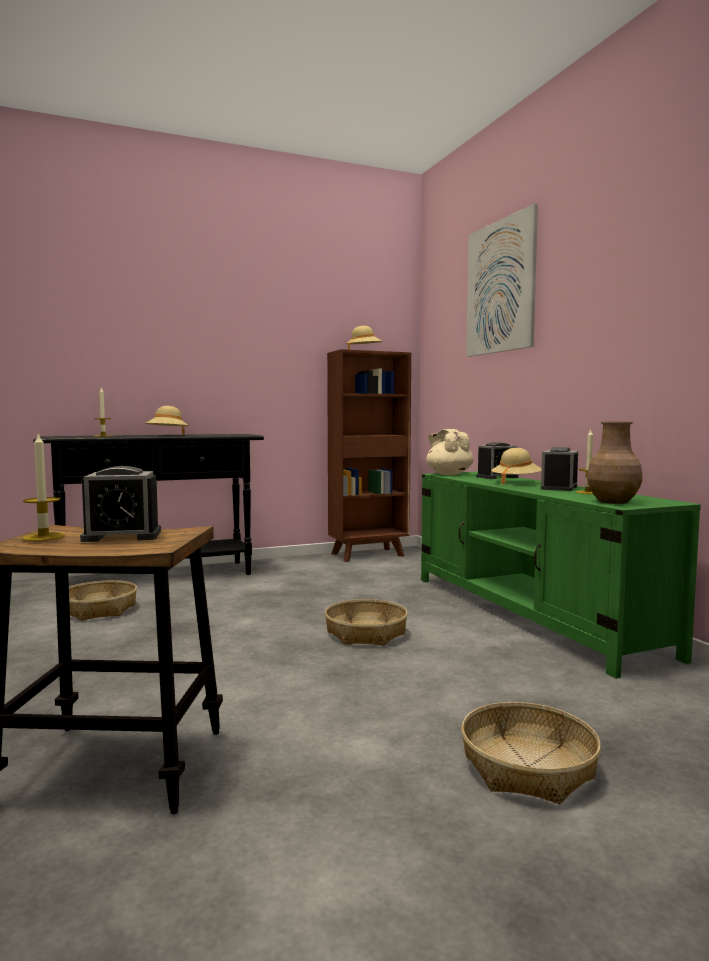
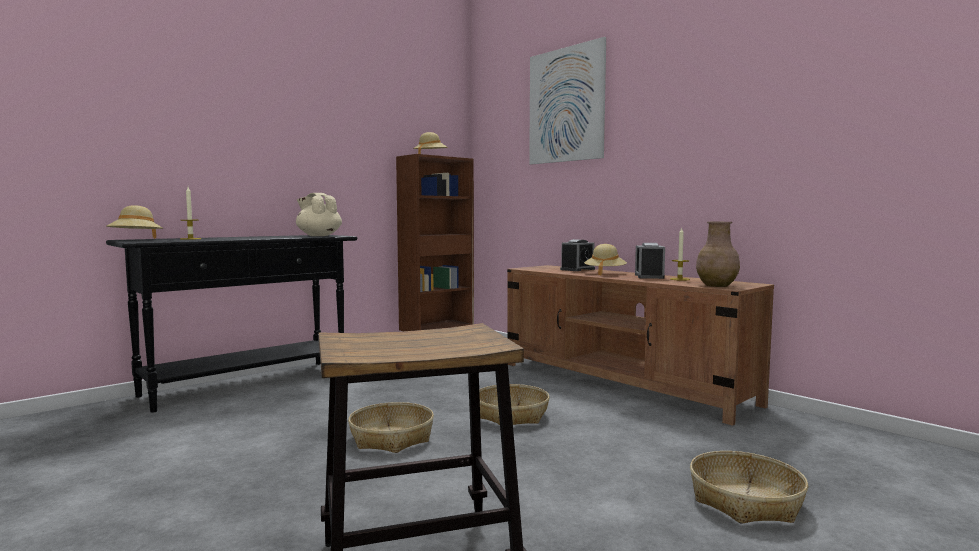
camera: 20 degrees left, 0 degrees up
(43, 537) = (354, 344): candle -> none
(99, 609) = (220, 424): basket -> basket (391, 438)
(122, 536) = (423, 337): alarm clock -> none
(167, 435) = (257, 237): beige hat -> beige hat (136, 239)
(448, 474) = (532, 268): beige teapot -> beige teapot (318, 236)
(529, 613) = (621, 383): green tv stand -> brown tv stand

